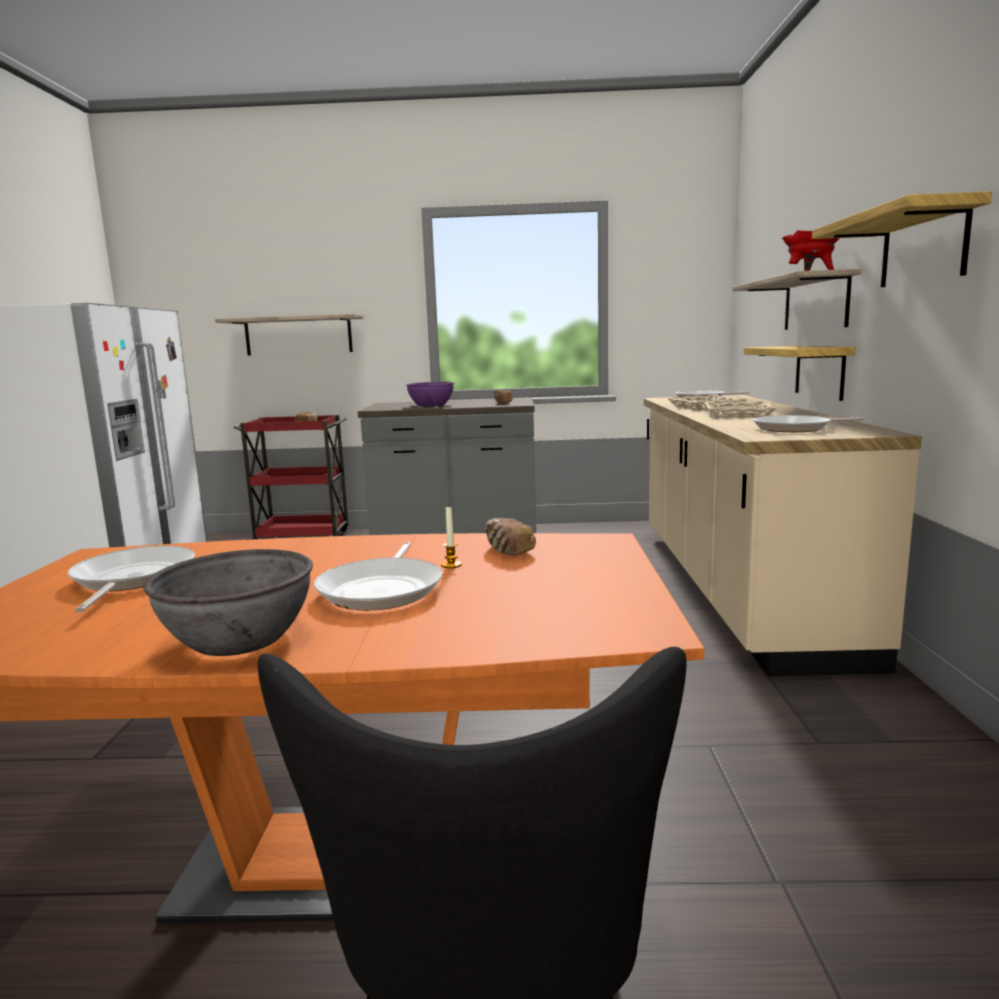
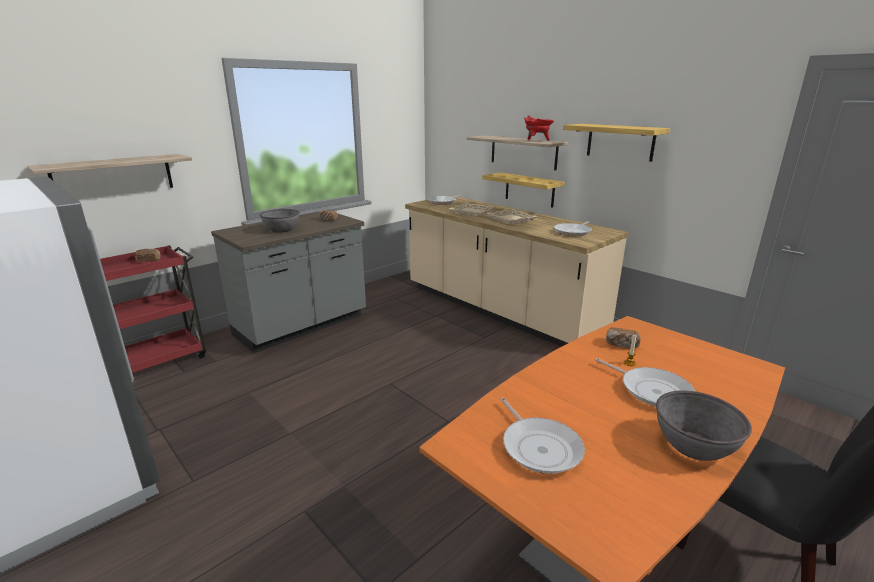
camera: 45 degrees left, 10 degrees up
(131, 579) = (539, 447): frying pan -> frying pan turned 150 degrees counterclockwise
(431, 405) = (282, 230): purple bowl -> grey bowl

